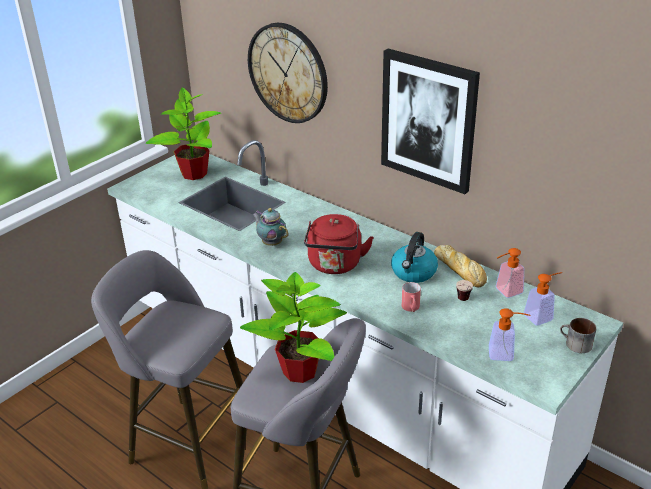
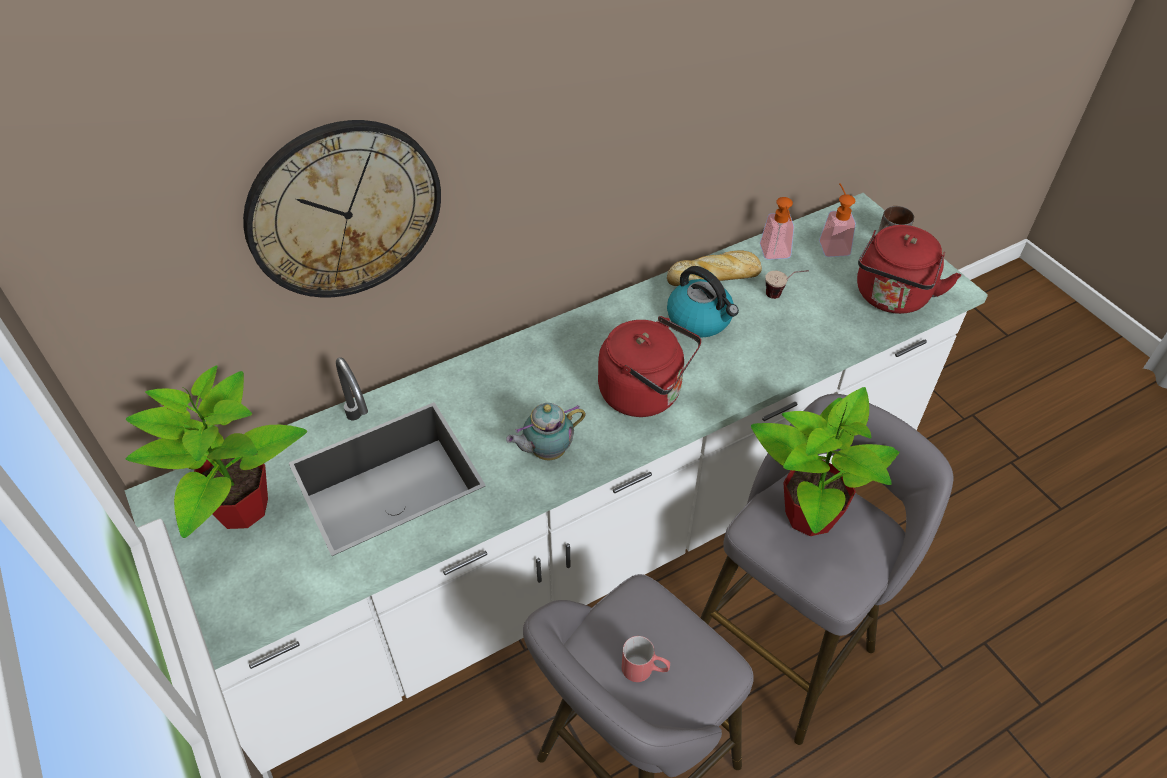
camera: 70 degrees left, 15 degrees up
(411, 309) = (778, 348): red mug -> red mug (645, 670)
(428, 120) = (624, 123): picture -> none
(506, 354) = (891, 298): soap dispenser -> red kettle

